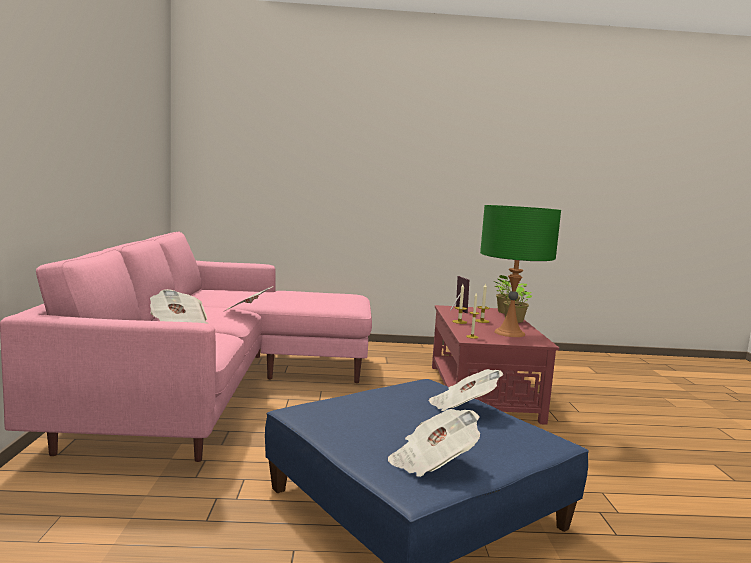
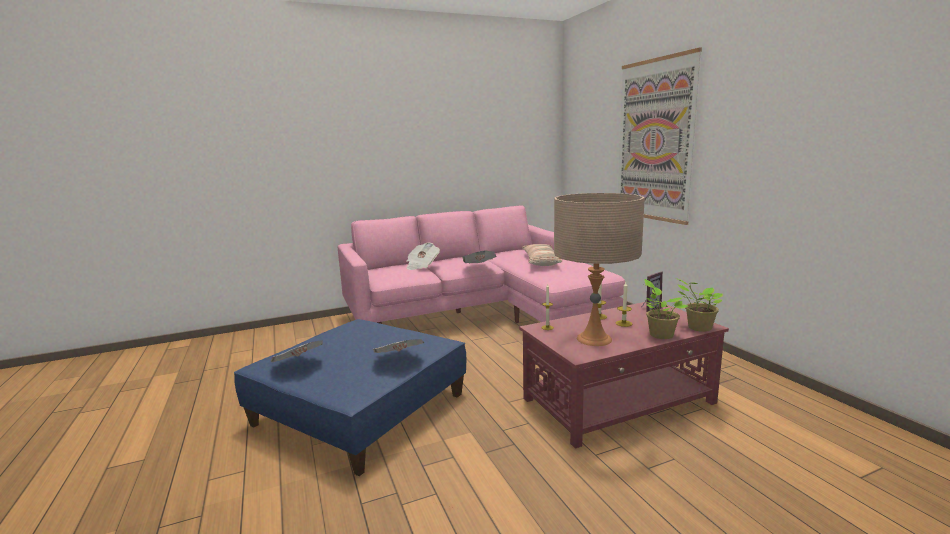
camera: 70 degrees right, 5 degrees up
(276, 296) = (540, 261): none -> pillow
(342, 161) = (654, 141): none -> picture
(509, 333) = (594, 339): green table lamp -> beige table lamp

